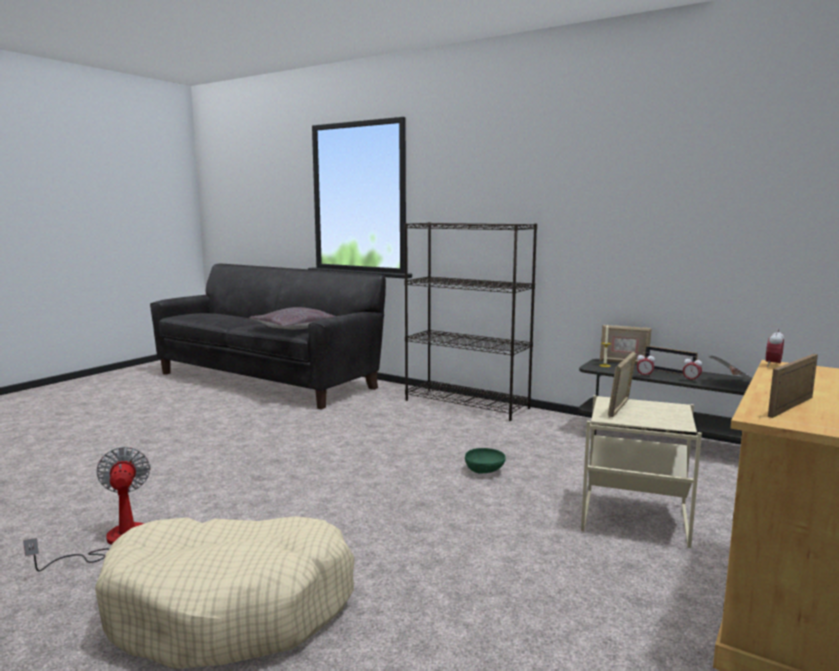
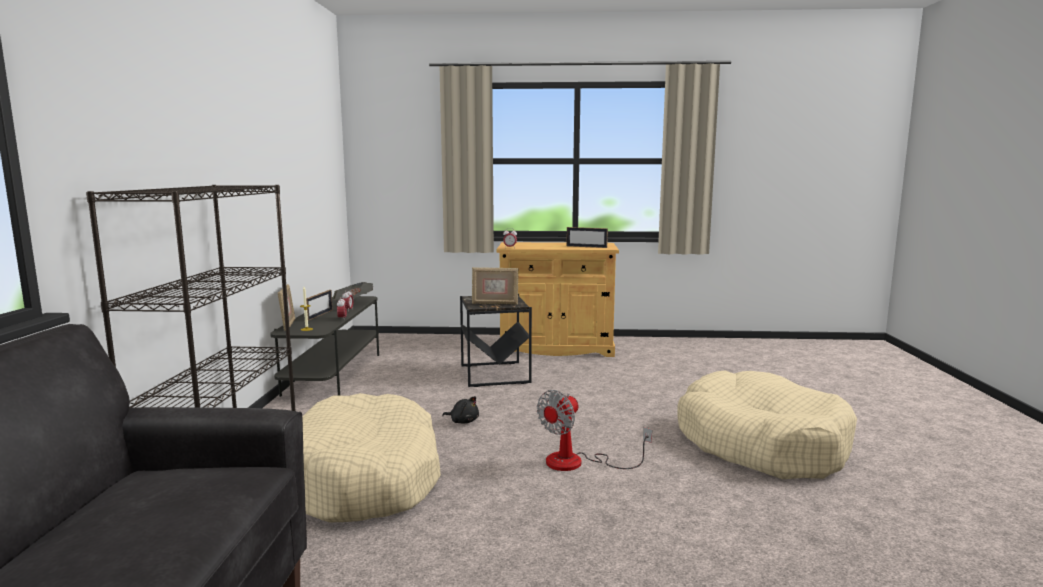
camera: 120 degrees left, 0 degrees up
(113, 542) = (815, 529): fan -> fan (577, 463)
(295, 328) = (181, 500): grey pillow -> none
(416, 429) = (364, 478): none -> beige dog bed
(485, 471) = (463, 421): green bowl -> black plush toy
(636, 519) = (495, 374): beige side table -> black side table

